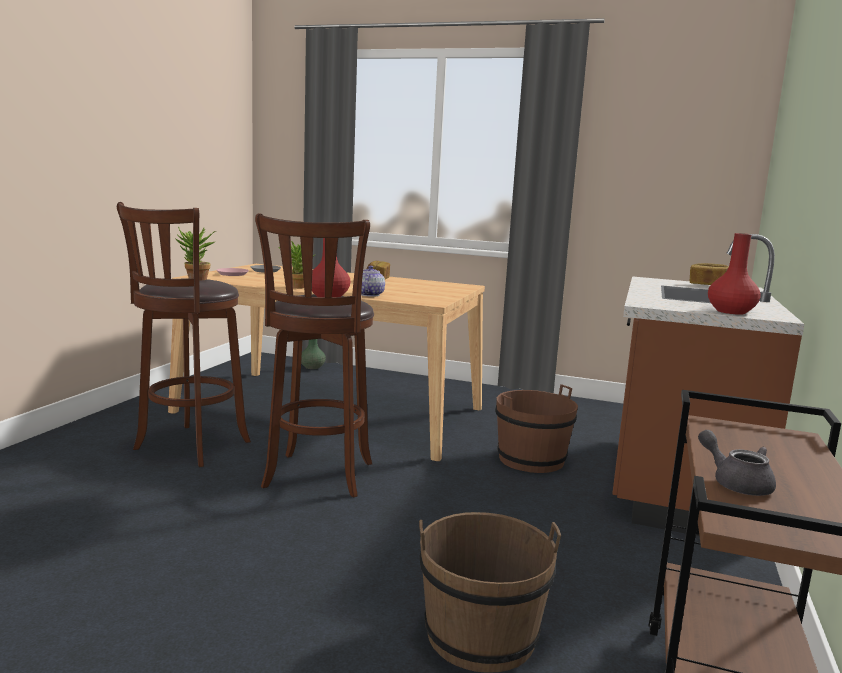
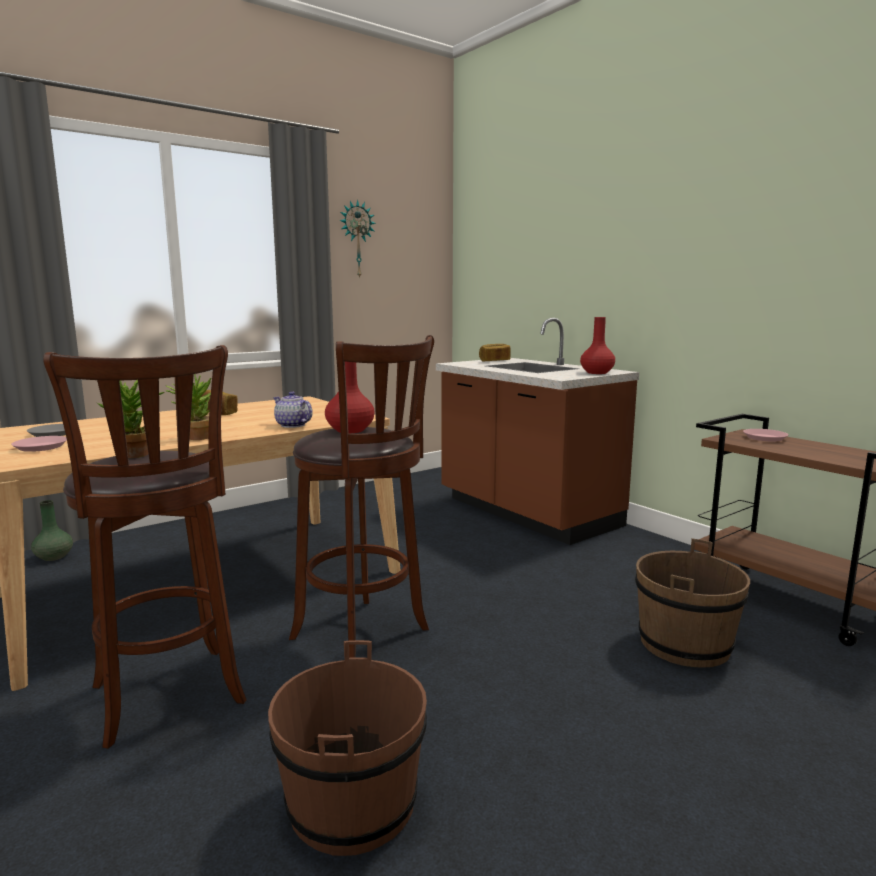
camera: 55 degrees left, 0 degrees up
(531, 459) = (440, 538): brown bucket -> brown bucket (351, 803)
(623, 134) = (356, 239): none -> wall clock
(736, 483) = (828, 457): grey teapot -> none
(779, 445) = (764, 438): none -> pink plate

